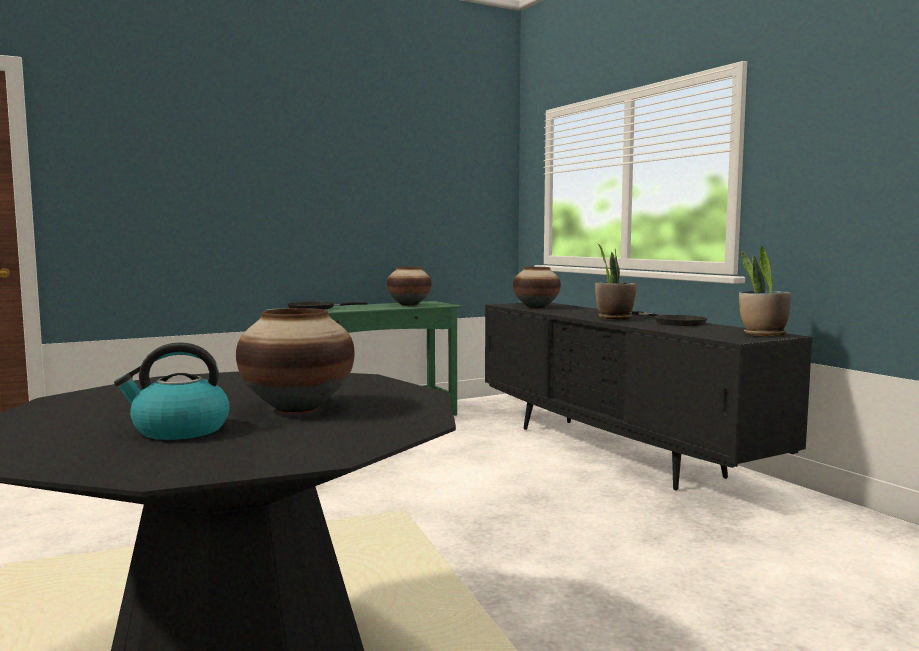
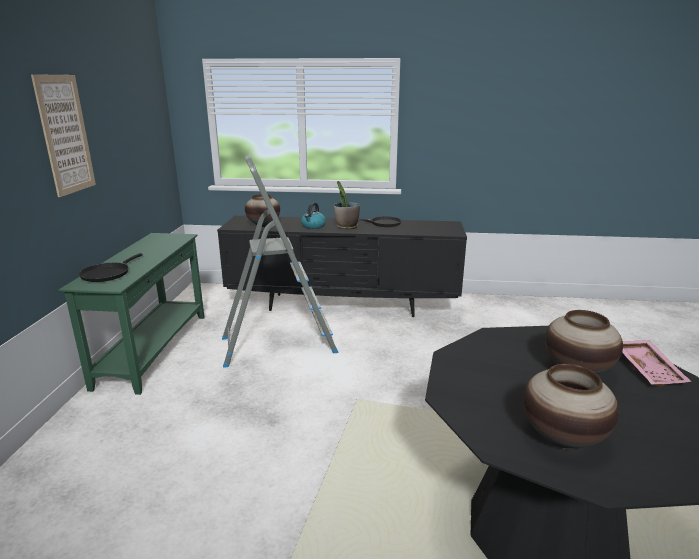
camera: 55 degrees left, 15 degrees up
(179, 430) = (626, 416): kettle -> kettle (313, 226)
(325, 175) = (65, 135): none -> picture
(357, 434) = (649, 369): none -> pink tray
(409, 305) = (159, 244): vase -> vase (562, 438)
(459, 452) = (279, 345): none -> grey step ladder
(763, 334) = (445, 225): potted plant -> none

